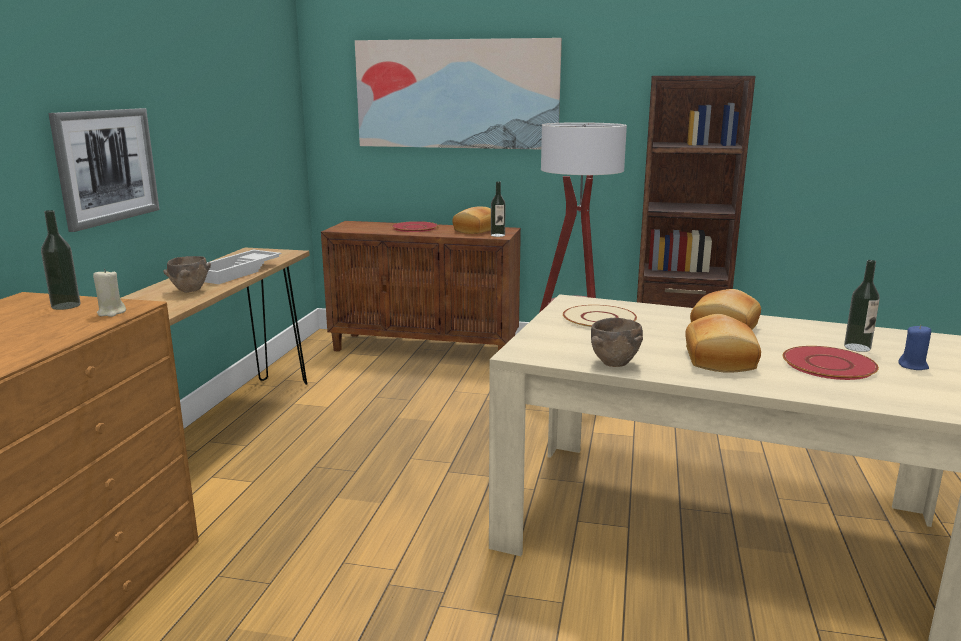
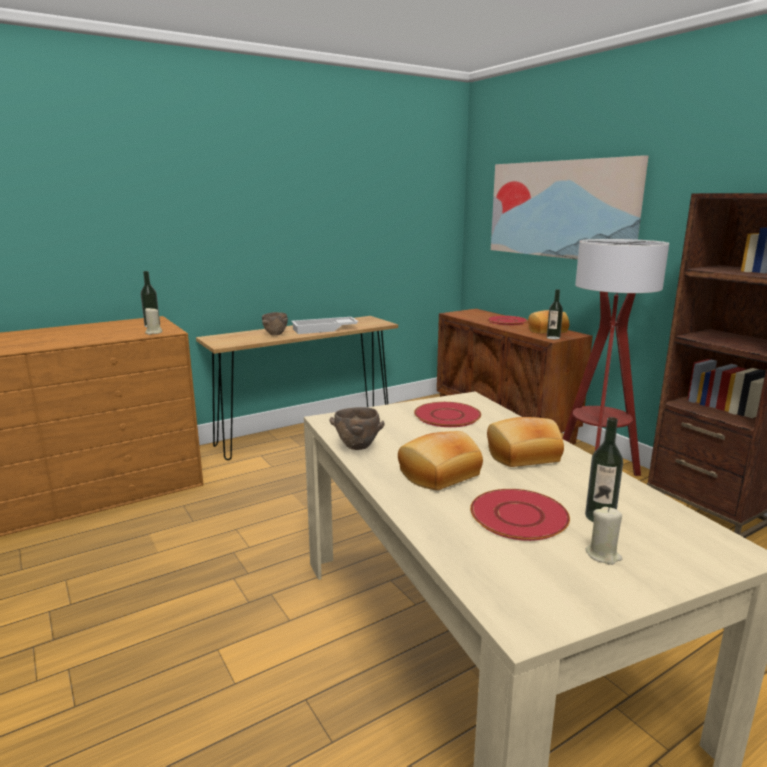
camera: 45 degrees right, 0 degrees up
(106, 166) = (244, 250): picture -> none
(599, 318) = (447, 416): beige plate -> red plate
(913, 366) = (603, 555): blue candle -> beige candle

